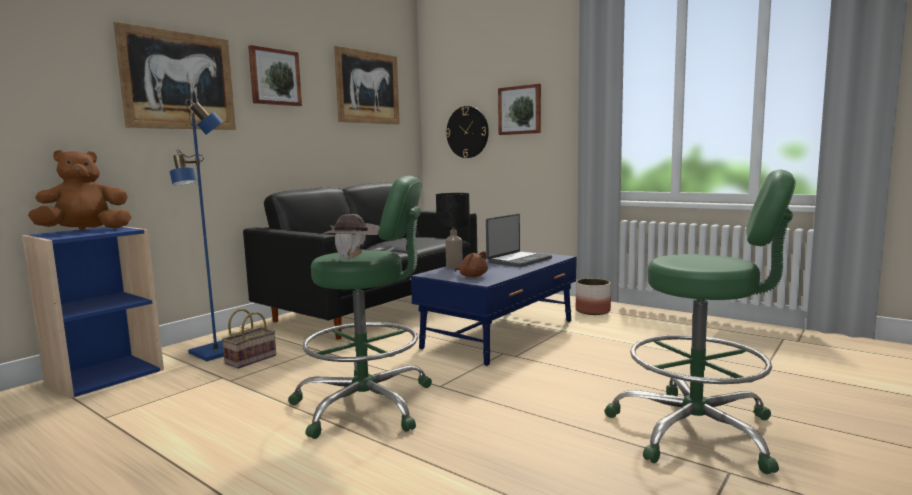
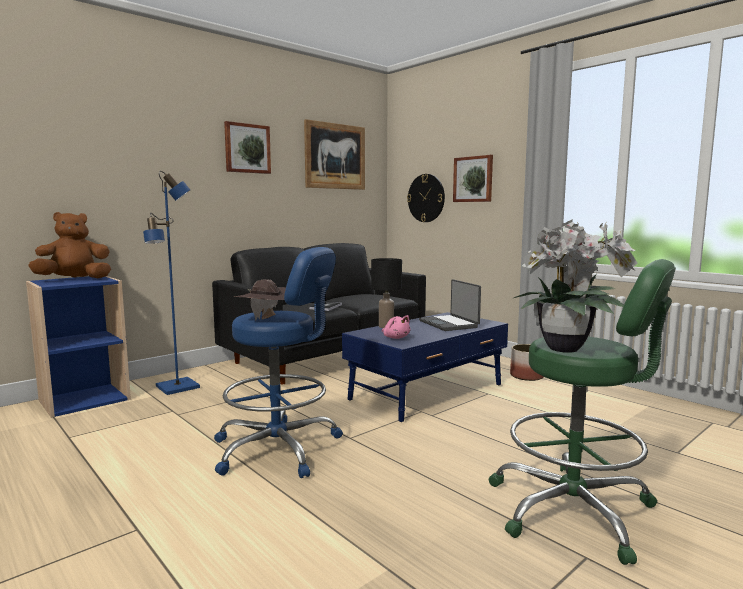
camera: 10 degrees right, 0 degrees up
(178, 81) = (161, 153): picture -> none
(251, 359) = (203, 396): basket -> none
(367, 405) = (279, 449): green stool -> blue stool
(472, 276) = (396, 337): brown plush toy -> pink plush toy
(518, 260) = (449, 324): laptop -> laptop turned 105 degrees clockwise
(693, 265) = (568, 349): none -> potted plant

